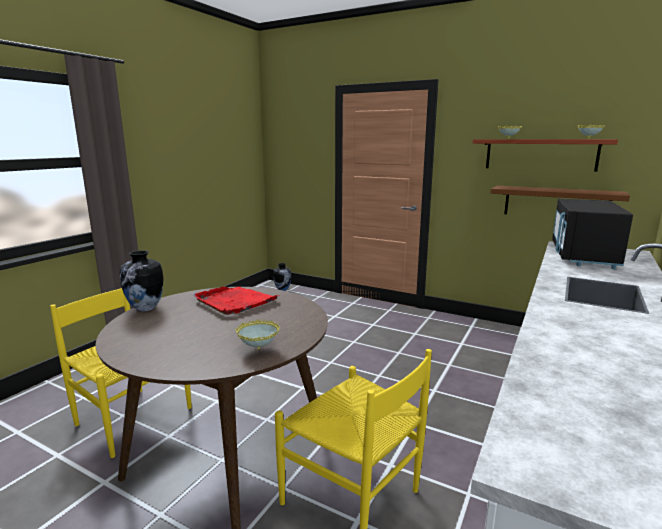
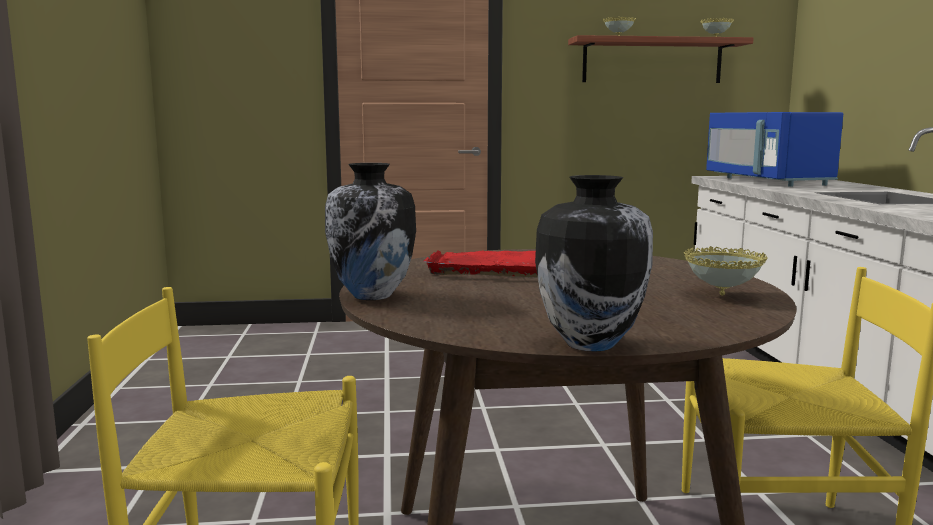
camera: 35 degrees left, 5 degrees down
(282, 289) = (229, 334): vase -> vase (590, 343)
(555, 203) = (675, 128): brown shelf -> none
(582, 256) = (767, 181): black microwave -> blue microwave

